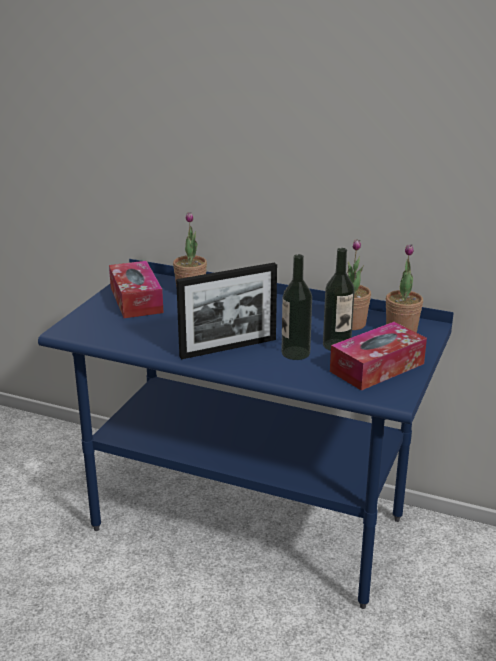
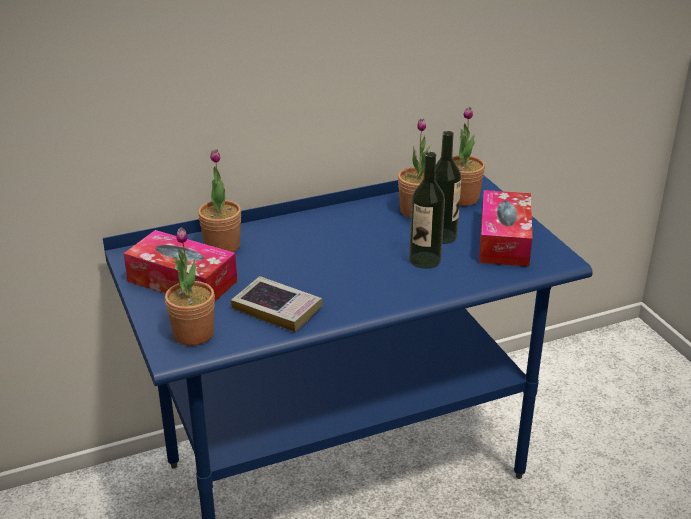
camera: 45 degrees left, 5 degrees up
(91, 327) = (193, 334): none -> potted plant
(155, 336) = (277, 309): none -> book
(228, 348) = (363, 285): picture frame -> none

